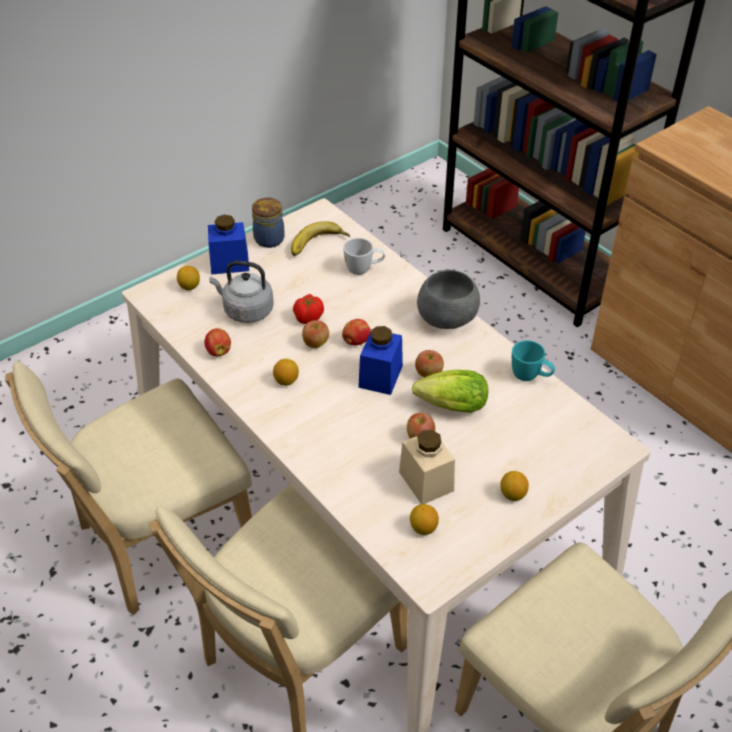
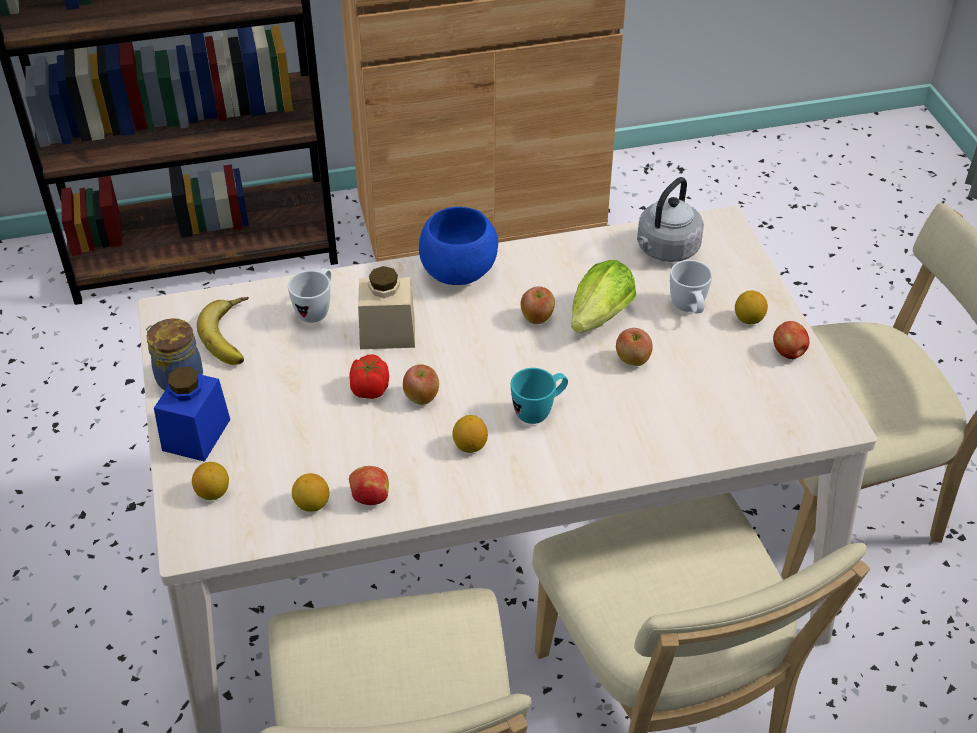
camera: 65 degrees left, 0 degrees up
(246, 310) = (309, 446): grey kettle -> grey kettle (665, 250)
(356, 341) = (442, 360): apple -> apple (788, 352)
(380, 376) = (516, 359): blue jar -> none
(423, 528) = (763, 403): lemon -> lemon (312, 504)
(426, 481) = (698, 377): beige jar -> beige jar (387, 333)
(447, 320) = (459, 272): grey bowl -> blue bowl
(497, 455) = (689, 310): none -> white mug
(530, 377) = (591, 244): turquoise mug -> turquoise mug (539, 411)

